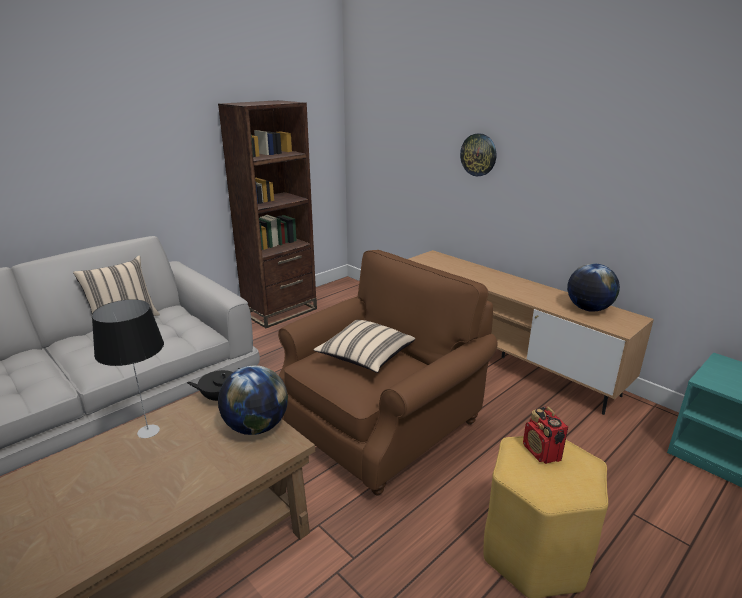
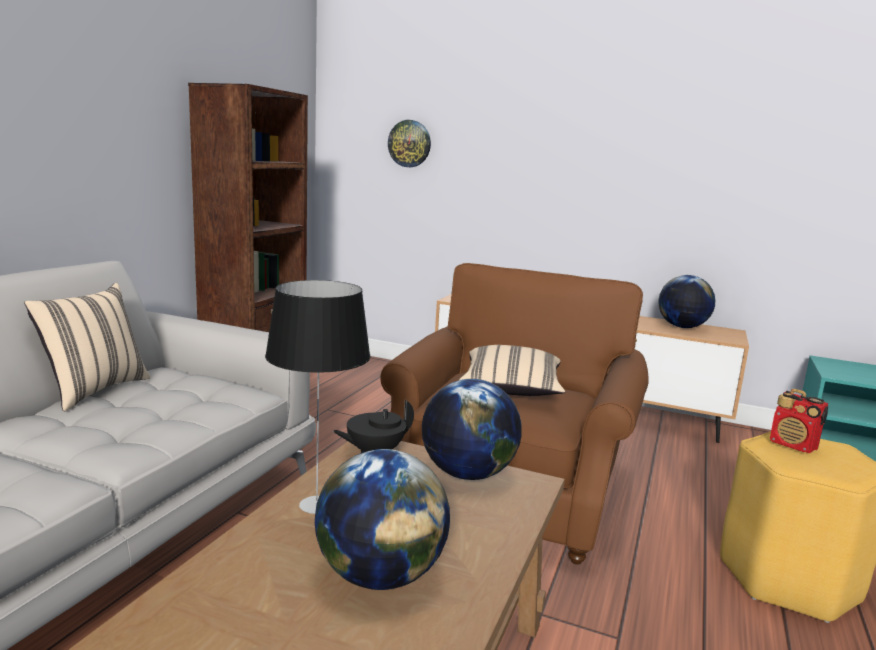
camera: 25 degrees left, 10 degrees down
(129, 490) = (380, 575): none -> globe
(478, 155) = (521, 169): wall clock -> wall clock (409, 143)

